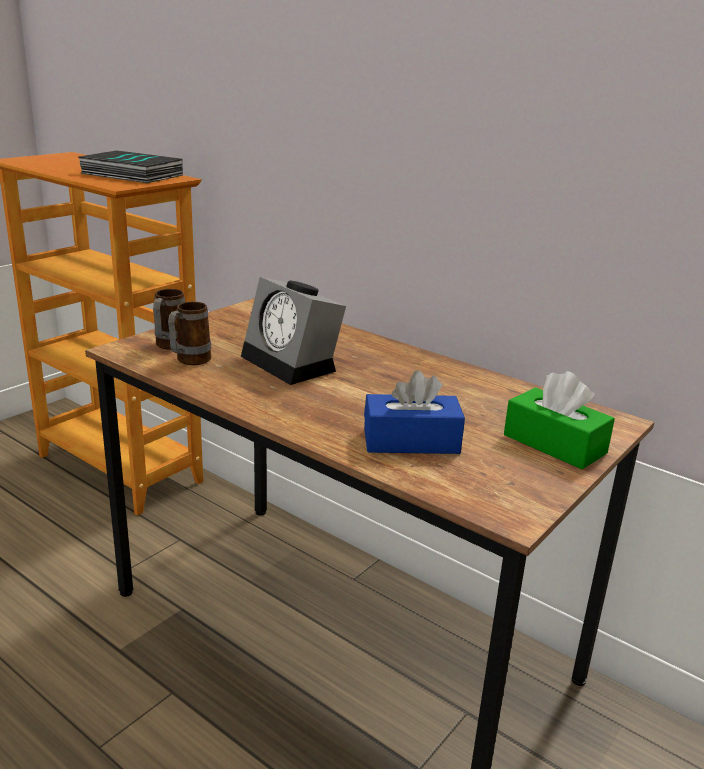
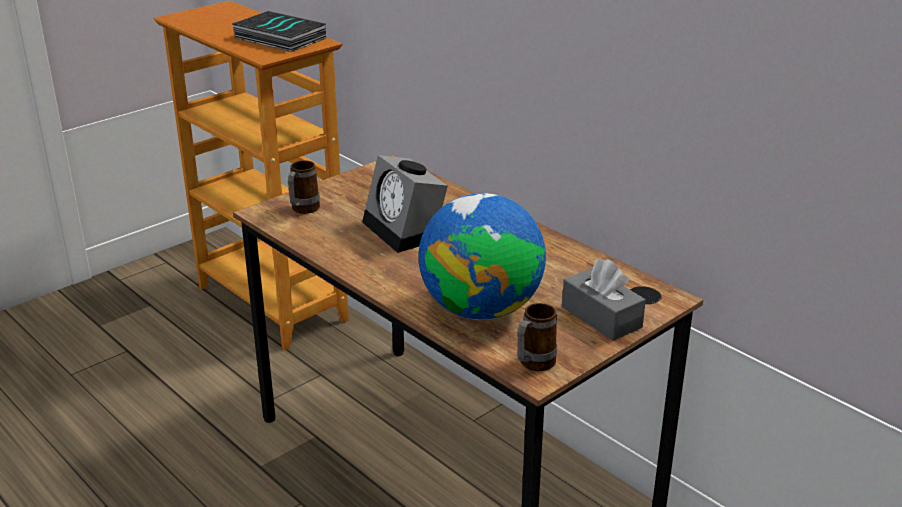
camera: 10 degrees right, 5 degrees up
(189, 361) = (317, 226): mug -> mug (533, 365)
(411, 441) = (481, 309): blue tissue box -> globe
(554, 444) = (601, 317): green tissue box -> grey tissue box

